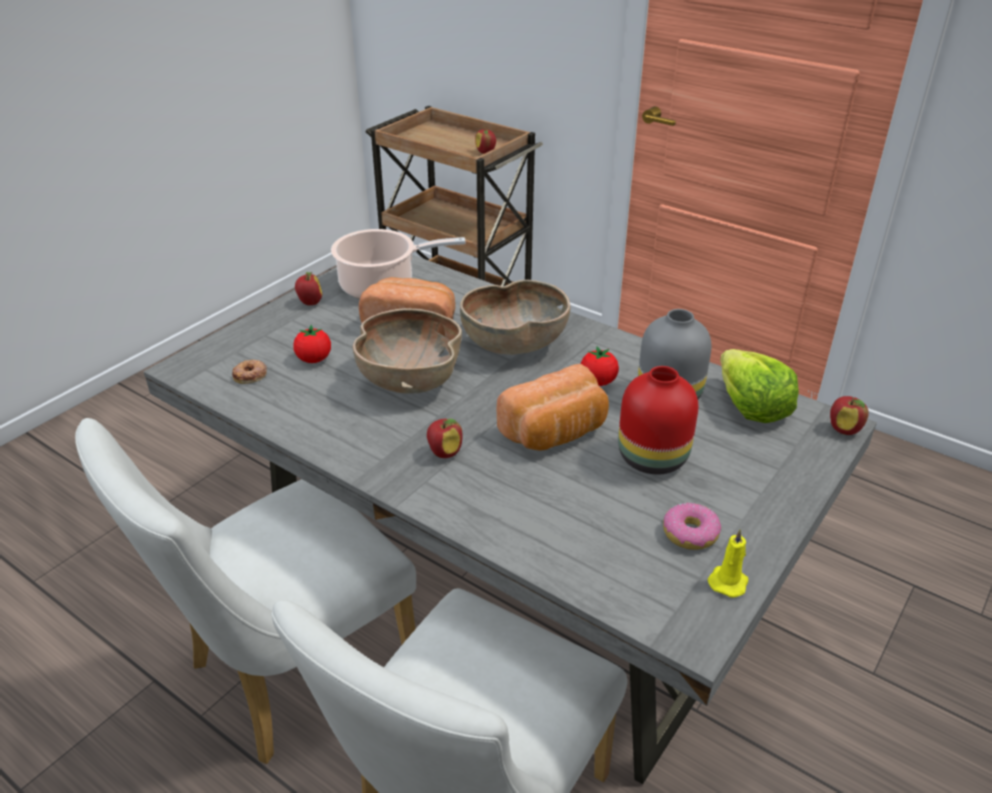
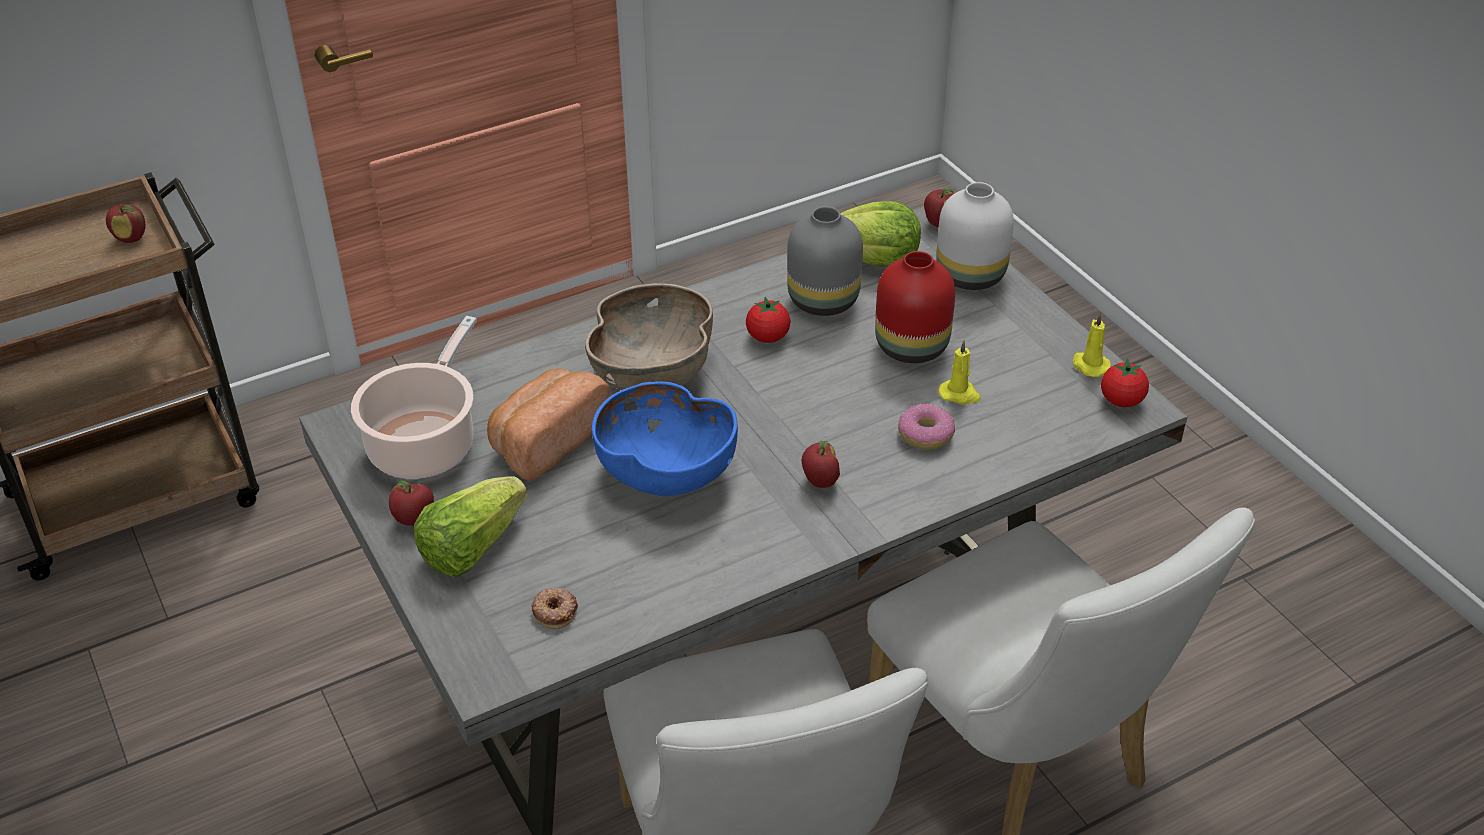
camera: 65 degrees left, 5 degrees up
(296, 328) = (472, 547): none -> lettuce
(314, 359) = (561, 545): tomato -> tomato (1121, 401)
(409, 379) = (665, 473): brown bowl -> blue bowl
(556, 433) = (835, 394): bread -> none
(612, 502) = (960, 394): none -> yellow candle
(690, 534) = (1024, 364): donut -> donut (926, 435)
(787, 466) = (969, 275): none -> white vase

